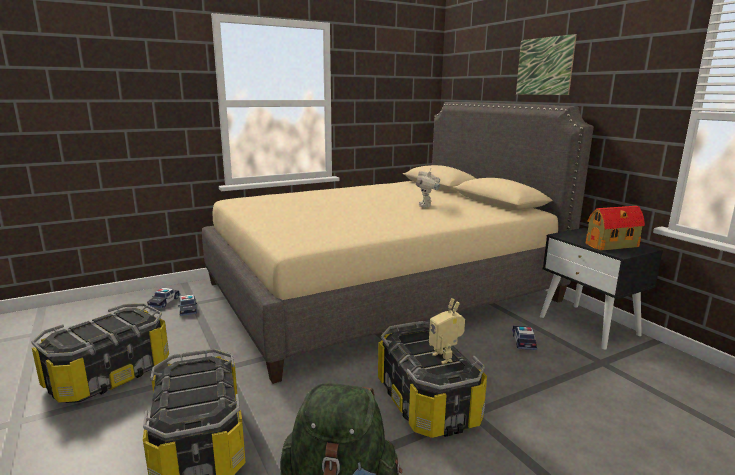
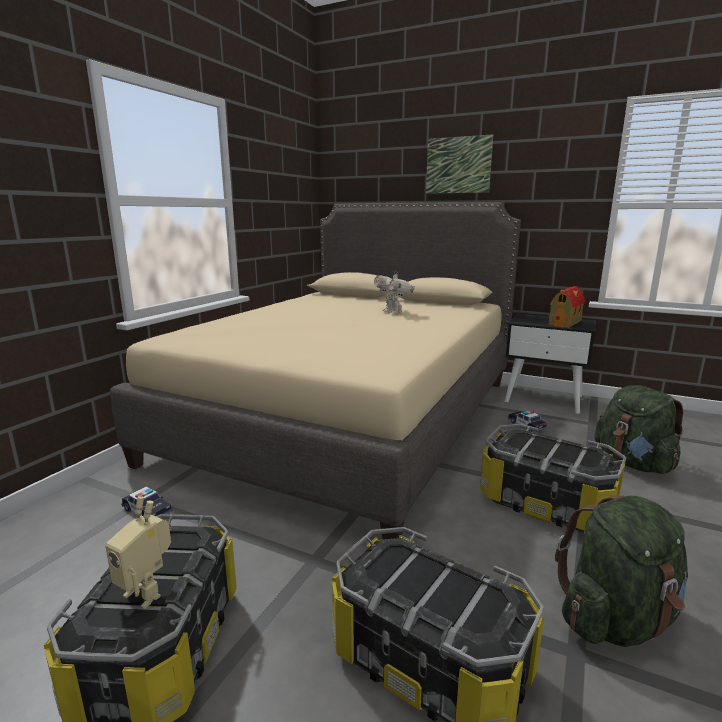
camera: 35 degrees left, 0 degrees up
(164, 302) = (91, 514): toy car -> none
(445, 357) = (571, 449): toy robot -> toy robot (147, 592)
(578, 408) = (633, 463): none -> green backpack

